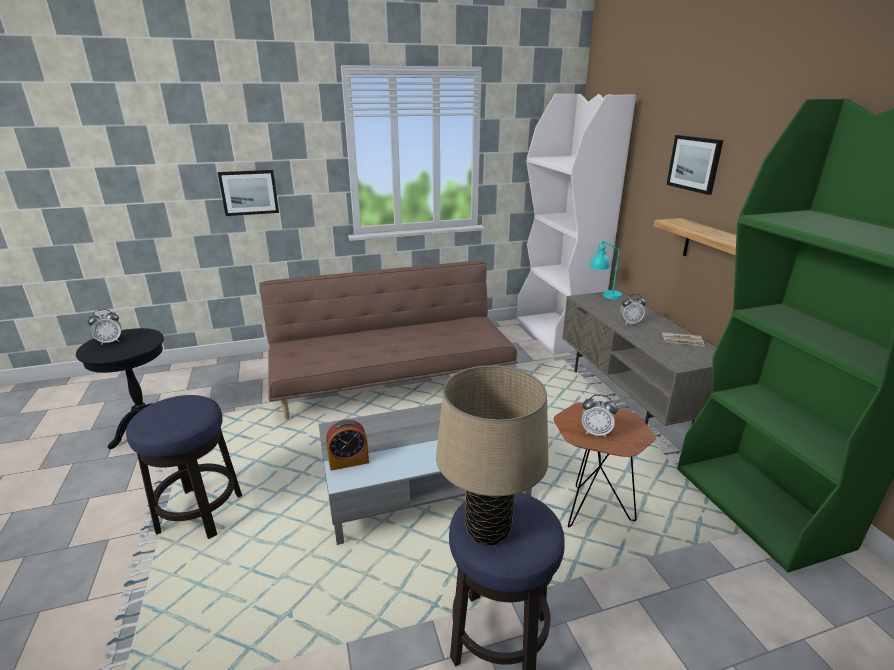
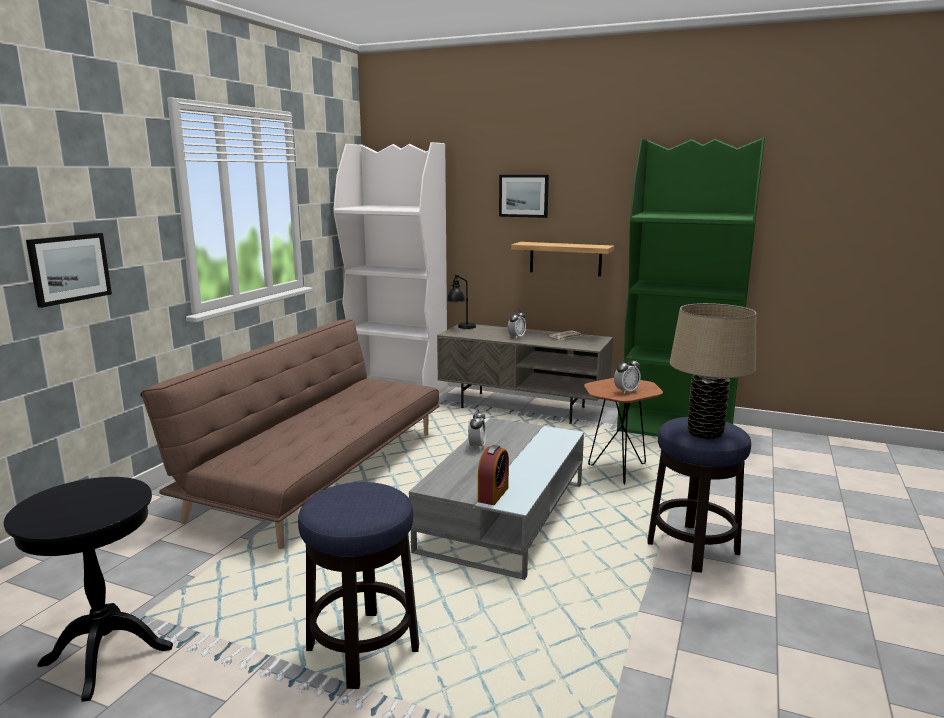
camera: 50 degrees left, 10 degrees down
(110, 341) = (54, 509): alarm clock -> alarm clock (477, 446)
(603, 296) = (461, 328): turquoise table lamp -> black table lamp

